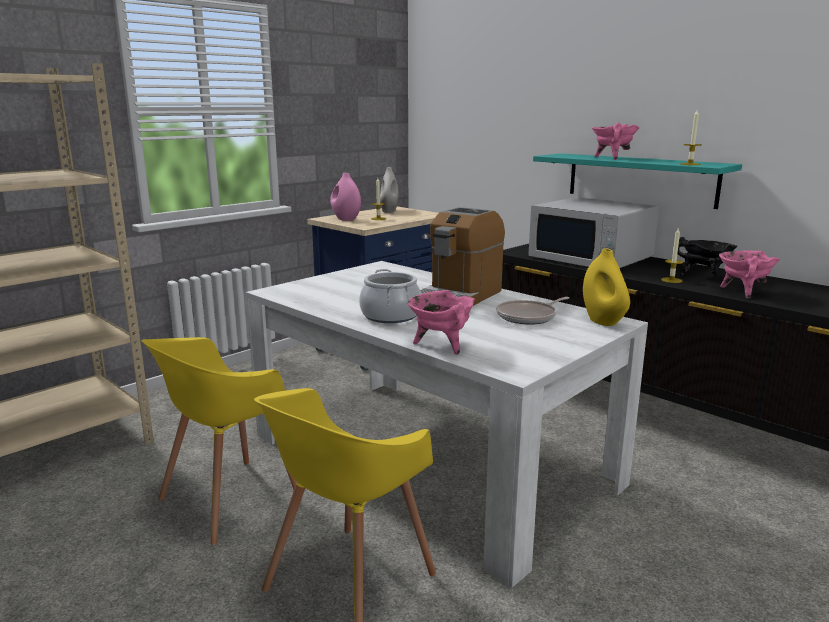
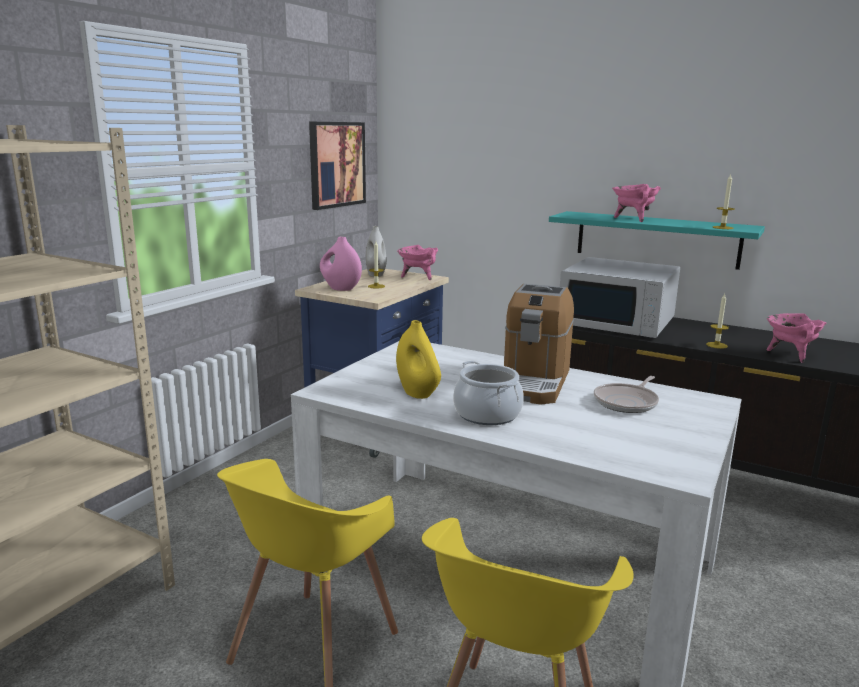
camera: 15 degrees left, 0 degrees up
(361, 112) = (336, 164): none -> picture
(441, 345) = (578, 449): pink cooking pot -> pink cooking pot (418, 277)
(603, 321) = (701, 401): yellow vase -> yellow vase (418, 393)
(703, 277) = (740, 339): black cooking pot -> none

